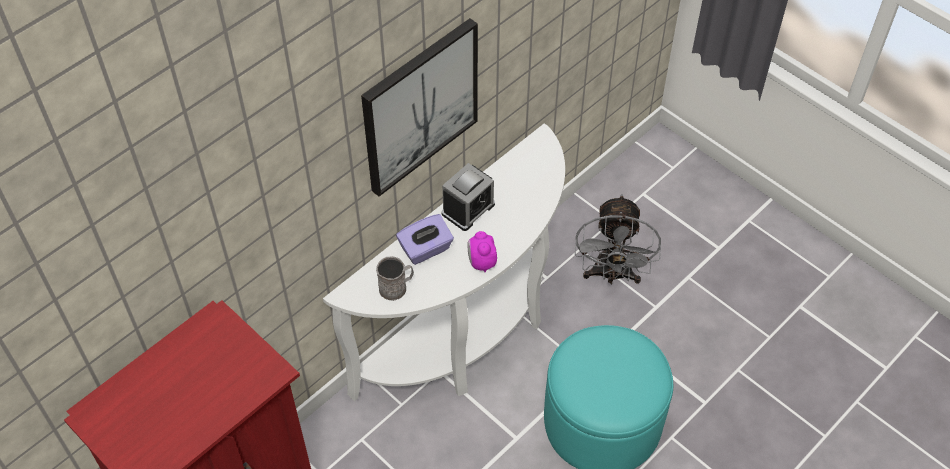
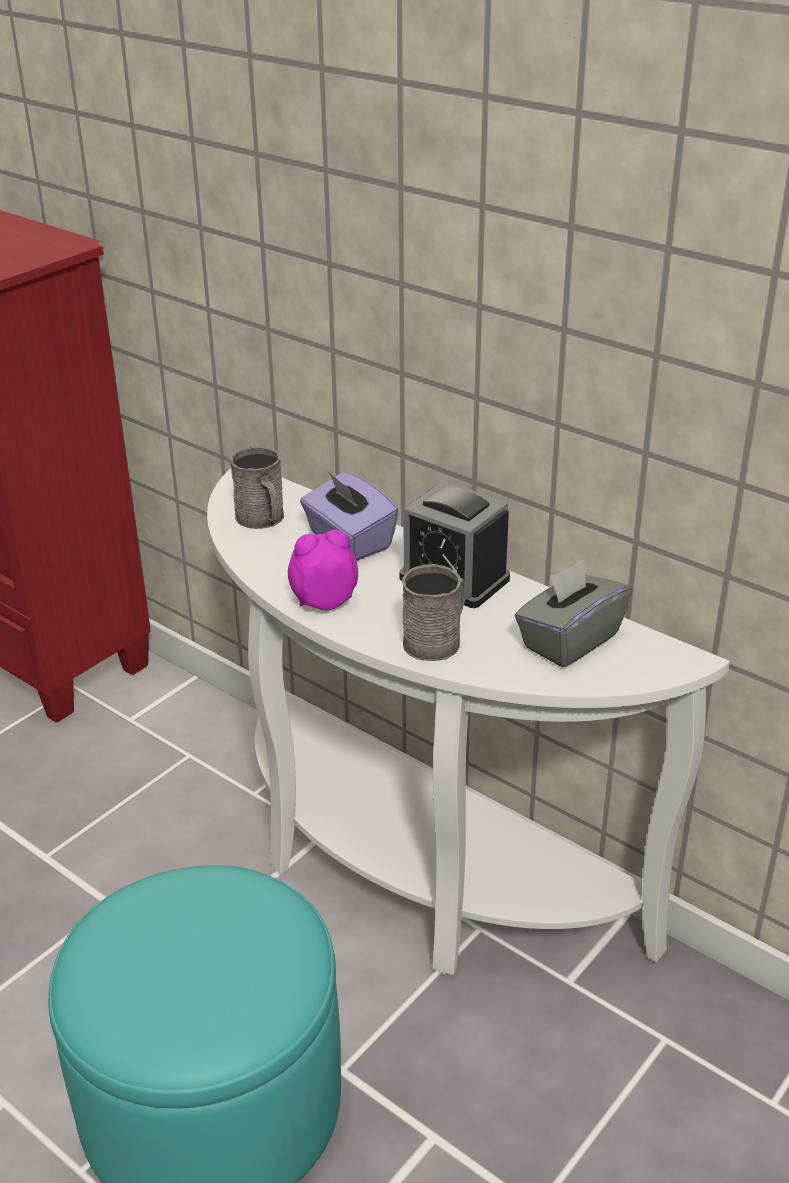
camera: 85 degrees right, 20 degrees down
(419, 106) = (451, 254): picture -> none
(519, 221) = (437, 640): none -> grey mug
(525, 173) = (569, 640): none -> grey tissue box
(611, 275) = (607, 1107): grey fan -> none

